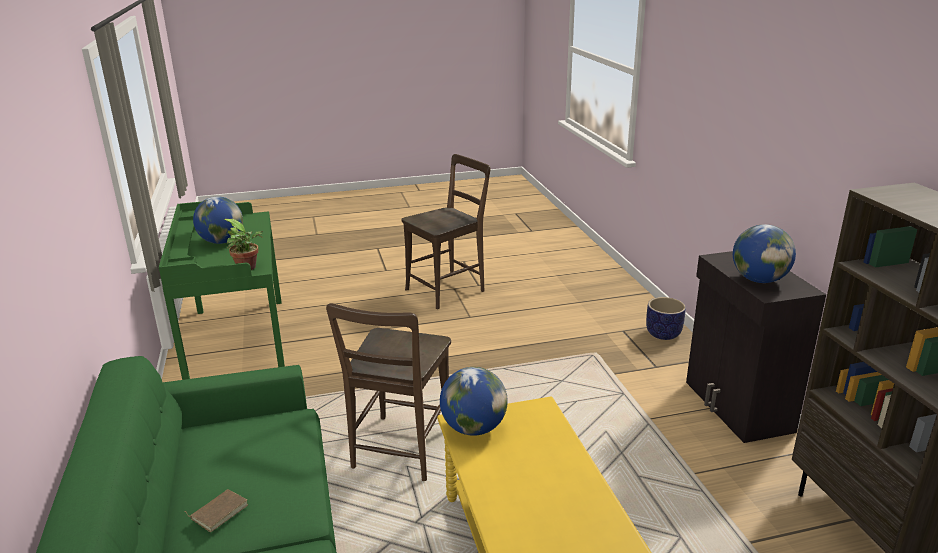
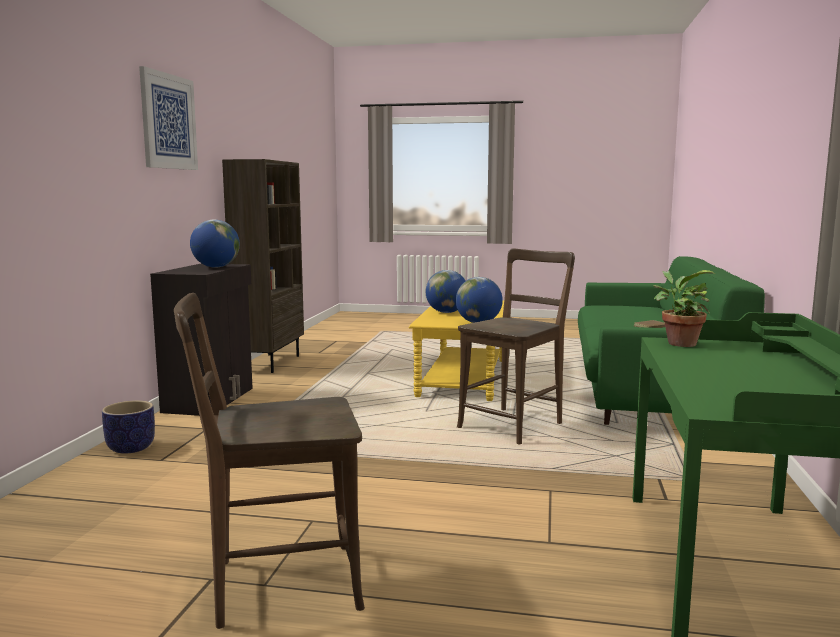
camera: 155 degrees left, 15 degrees down
(221, 242) = (757, 375): globe -> globe (446, 312)
(829, 103) = (168, 122): none -> picture

